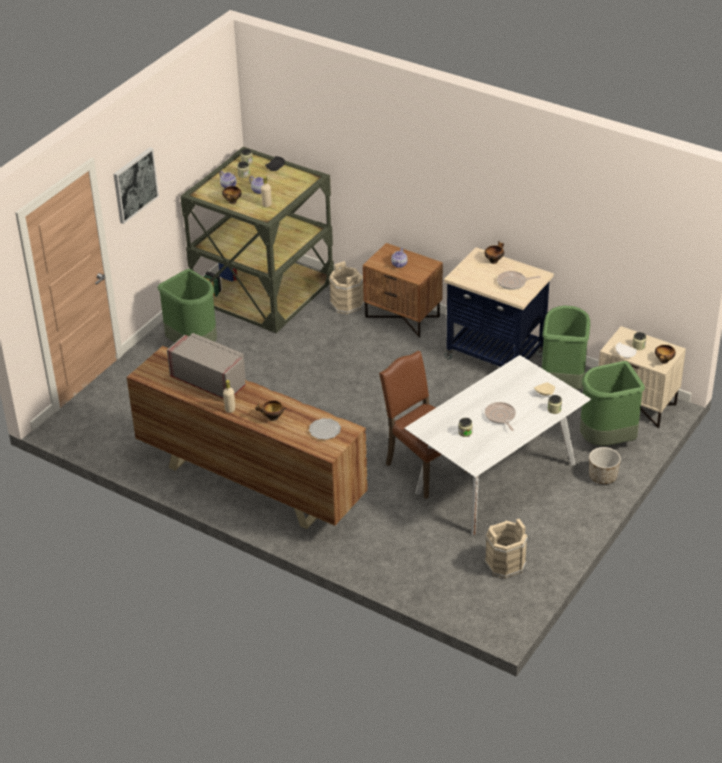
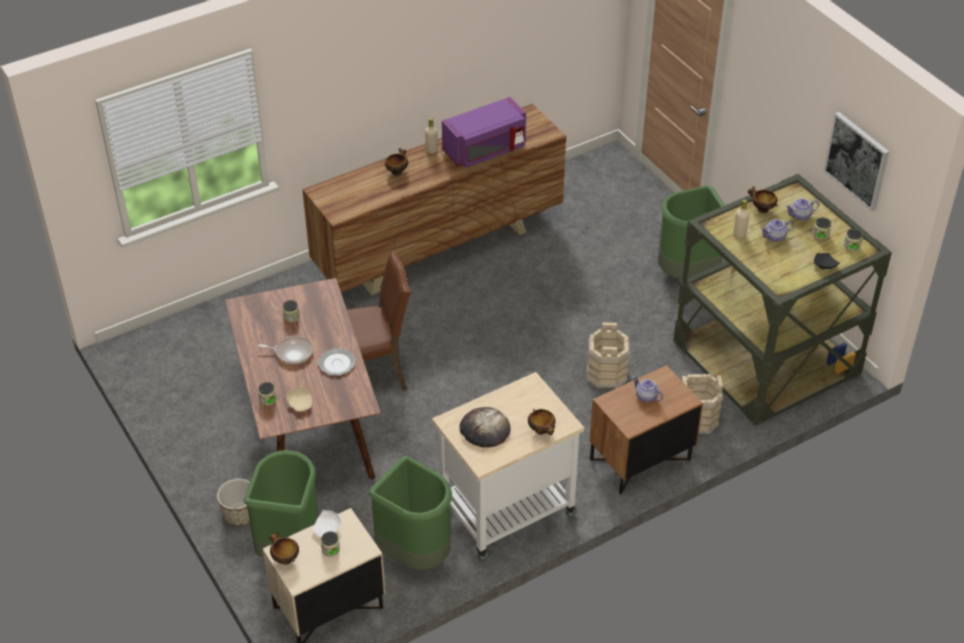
camera: 115 degrees right, 5 degrees up
(135, 184) = (764, 88): picture -> picture (857, 160)
(210, 380) = (486, 150): grey microwave -> purple microwave
(325, 430) = (351, 199): plate -> plate (337, 363)
(495, 357) = (507, 513): blue cart -> white cart
(496, 479) = (307, 424): white dining table -> brown dining table
(504, 563) = (191, 381): beige bucket -> beige bucket (607, 374)
(513, 282) = (484, 429): frying pan -> bread

